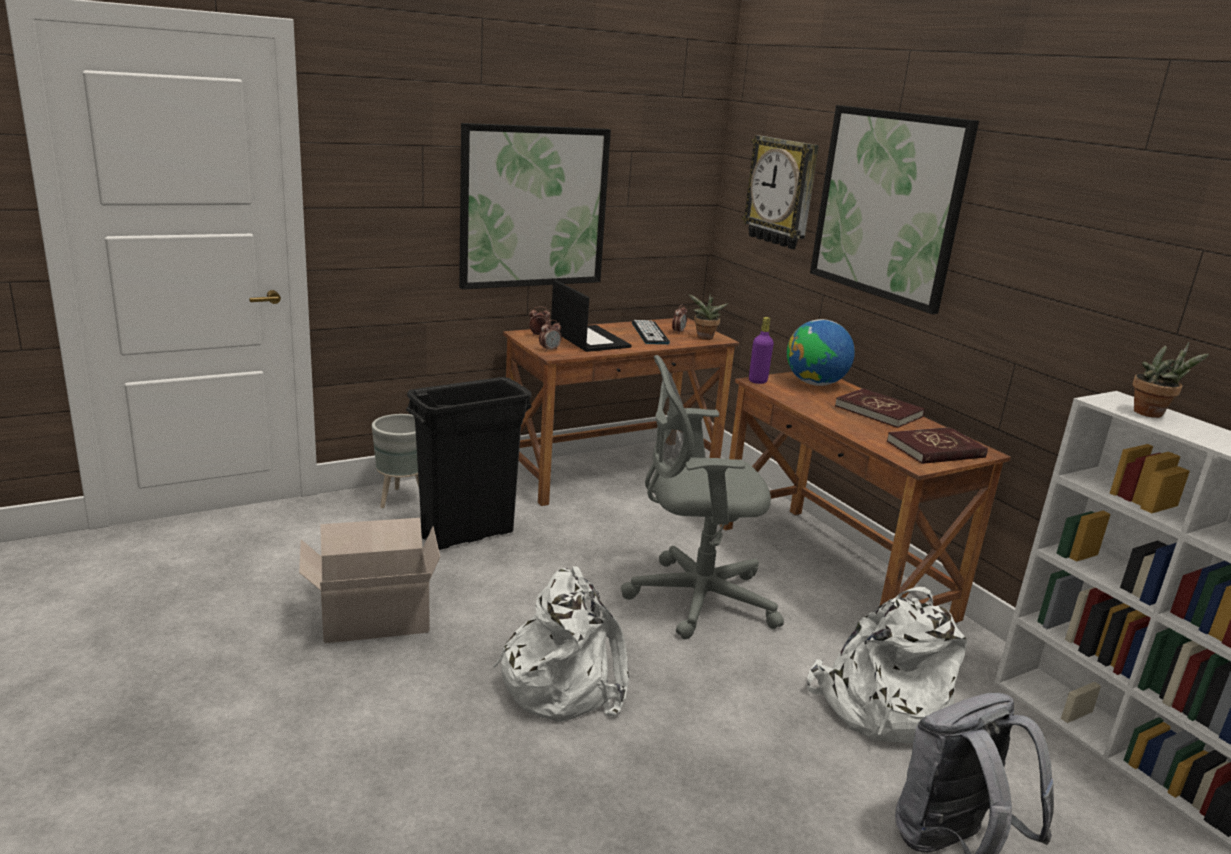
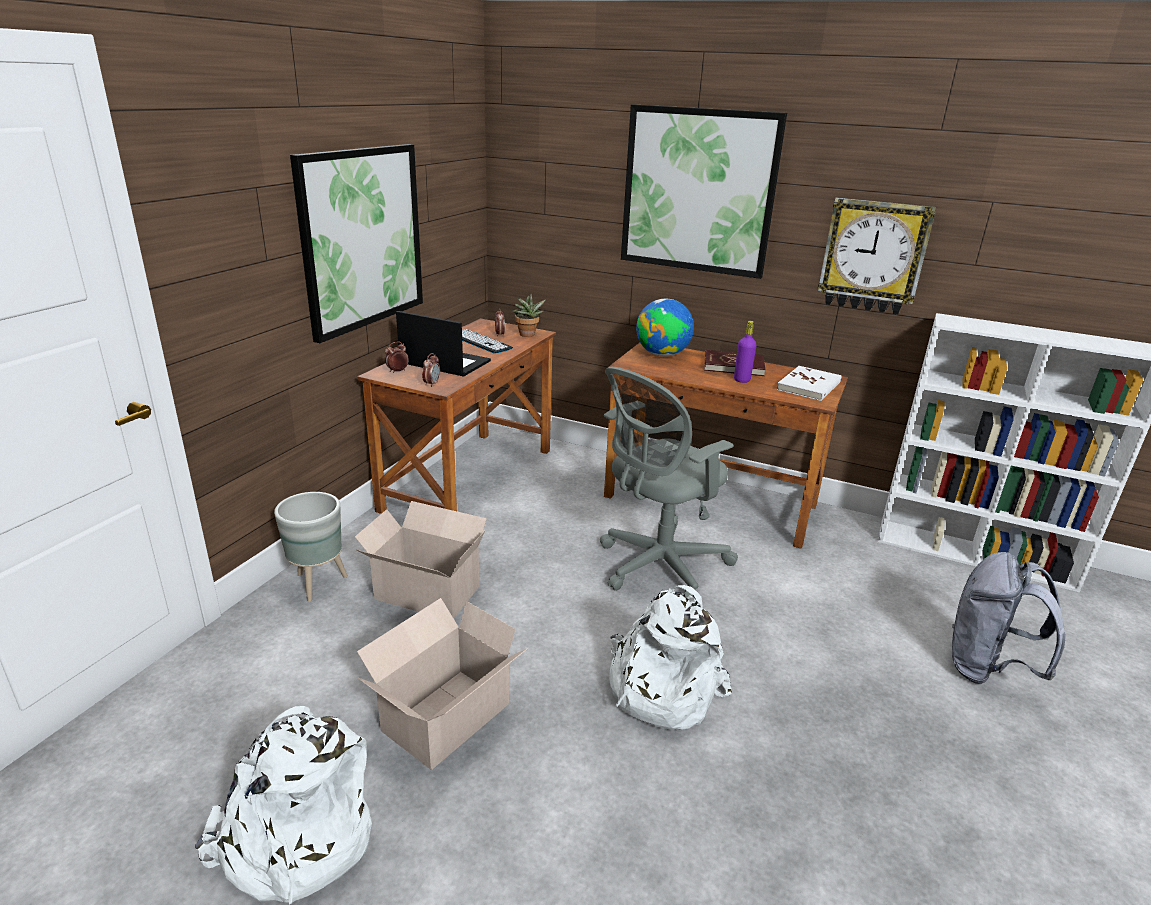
camera: 35 degrees left, 5 degrees up
(468, 535) = (425, 591): black trash can -> cardboard box
(757, 381) = (626, 364): purple bottle -> purple bottle (742, 380)
(782, 192) = (570, 189): wall clock -> wall clock (873, 256)
(878, 706) = (849, 593): white backpack -> white backpack (295, 839)
(935, 449) = (809, 386): red book -> white book
(1152, 414) = (984, 326): potted plant -> none

